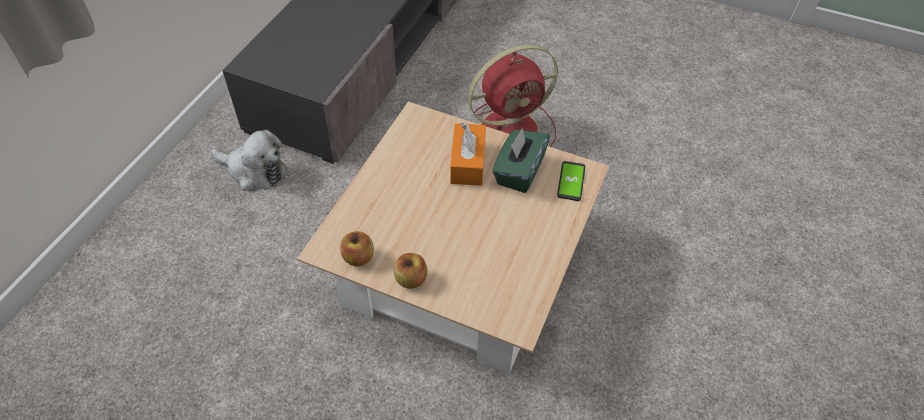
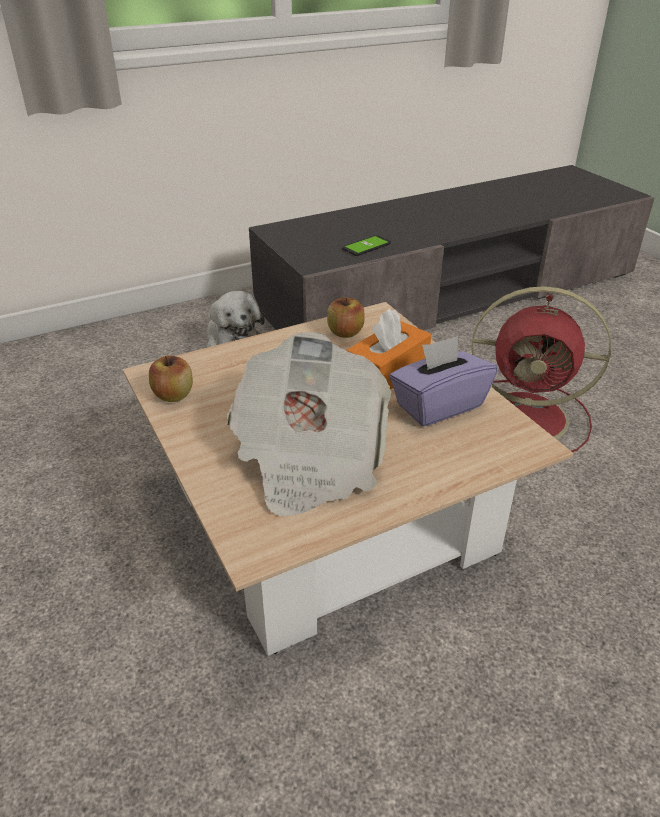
camera: 40 degrees right, 15 degrees down
(411, 279) = (197, 438): apple -> apple (345, 332)
(487, 252) = (309, 458): none -> newspaper
(518, 172) = (438, 405): green tissue box -> purple tissue box
(571, 181) = (498, 444): phone -> phone (366, 246)

